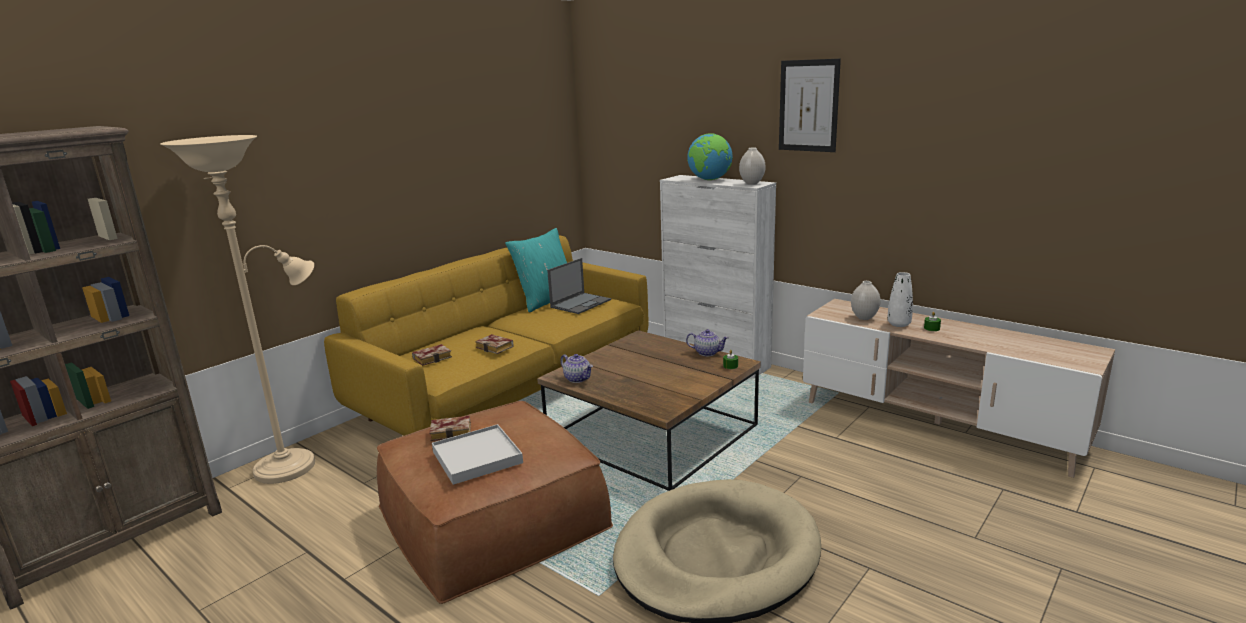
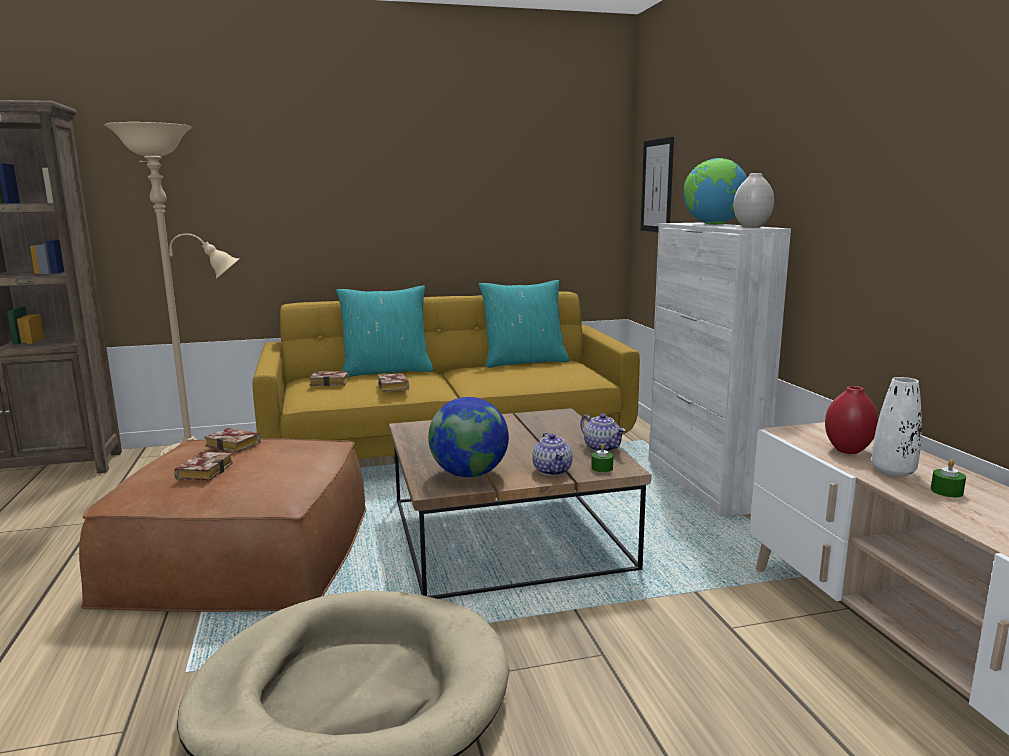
camera: 35 degrees right, 5 degrees down
(453, 336) = (386, 371): none -> turquoise pillow
(477, 457) = (204, 471): white tray -> book
(578, 379) = (420, 434): teapot -> teapot (553, 471)
(581, 303) = (548, 369): laptop -> none
(665, 395) = (469, 474): none -> globe
(808, 106) = (842, 105): picture -> picture (657, 186)
(864, 317) = (847, 450): white vase -> red vase

